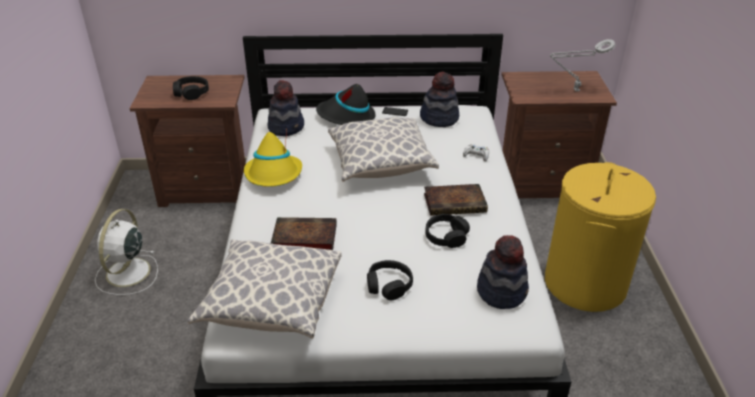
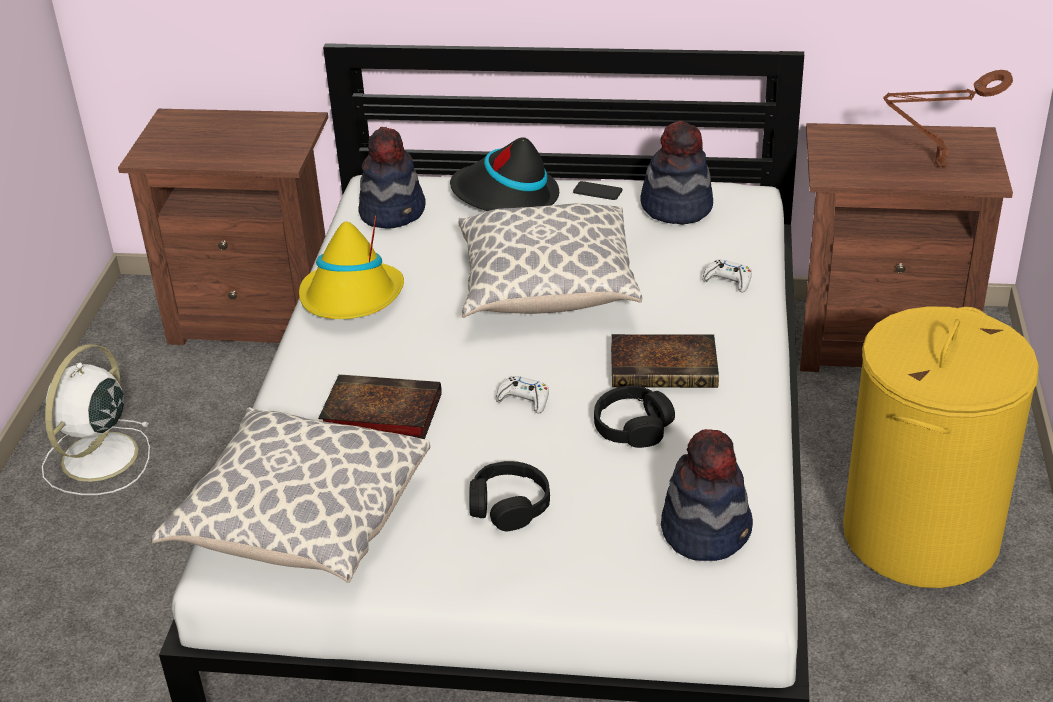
camera: 10 degrees right, 0 degrees up
(191, 93) = (228, 143): black headphones -> none
(383, 225) = (524, 400): none -> white game controller
(574, 90) = (936, 165): grey table lamp -> brown table lamp

